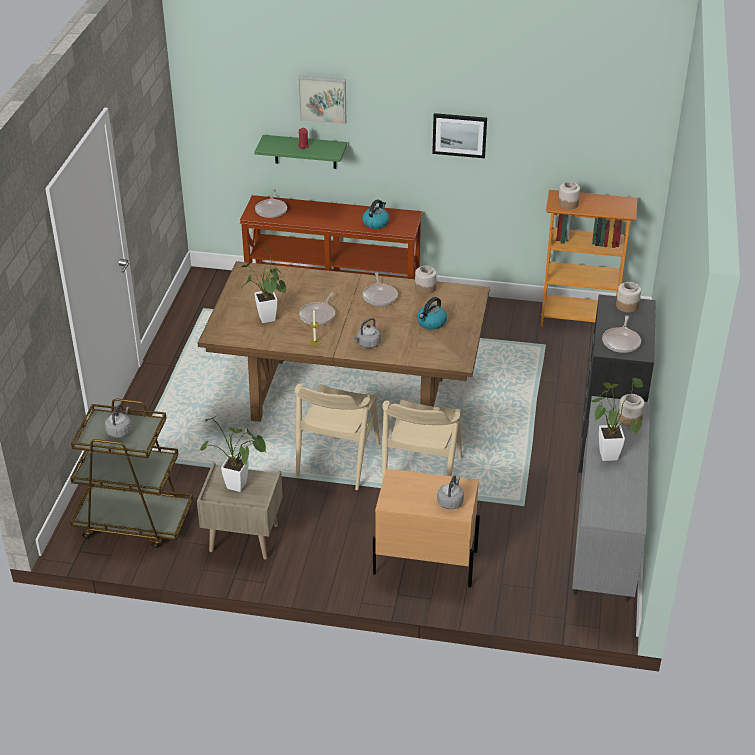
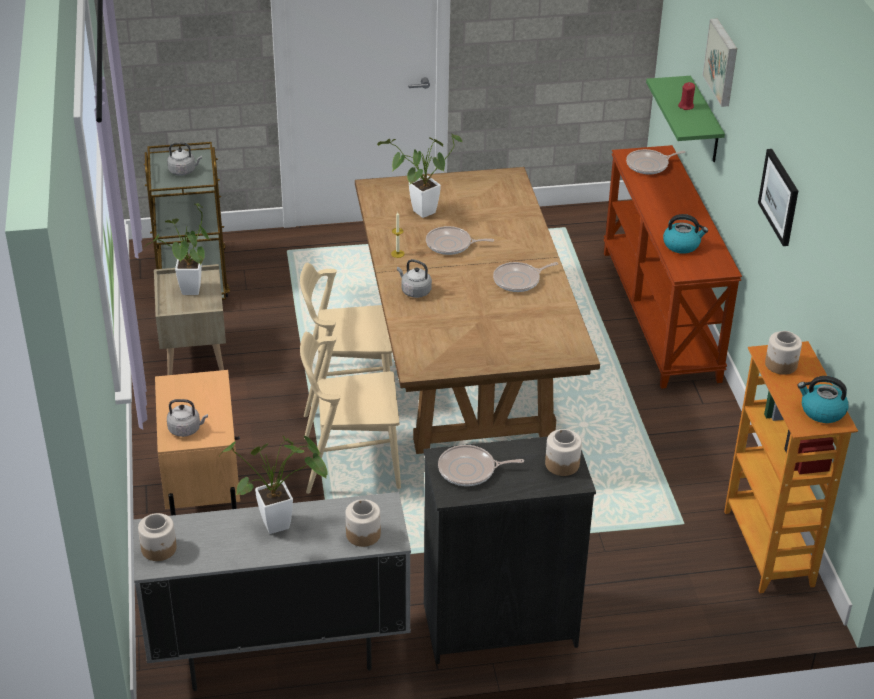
camera: 70 degrees right, 0 degrees up
(425, 288) = (560, 312): jar -> jar (159, 549)
(431, 323) = (487, 330): kettle -> kettle (821, 411)

